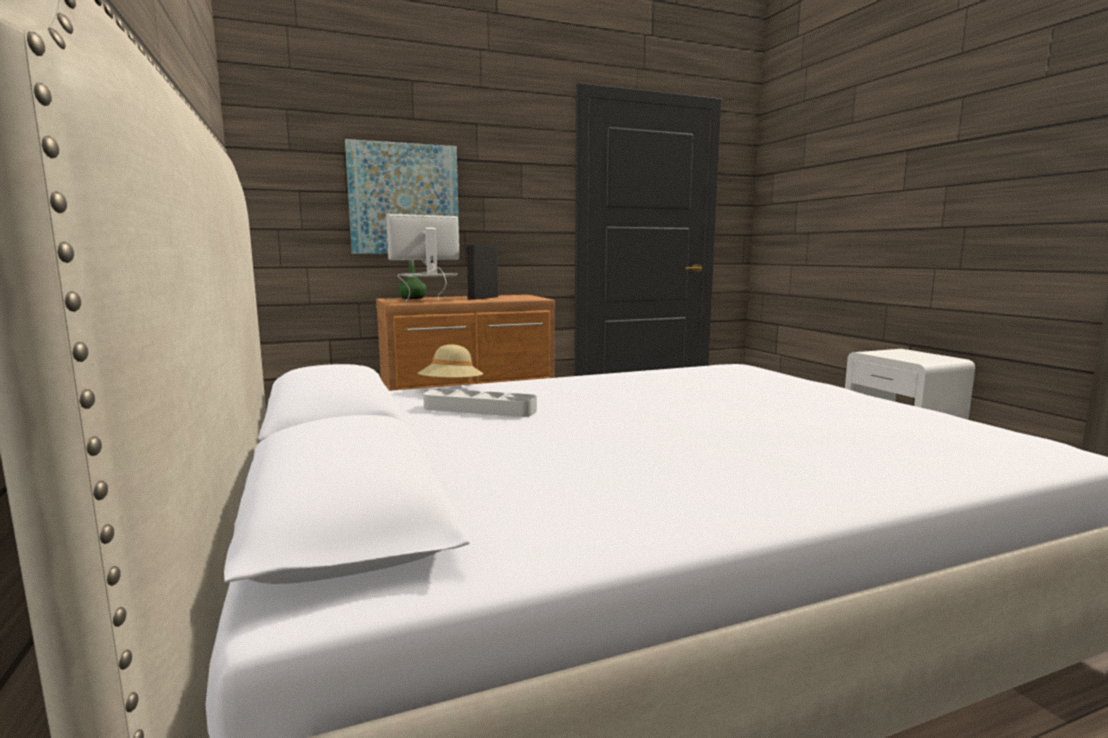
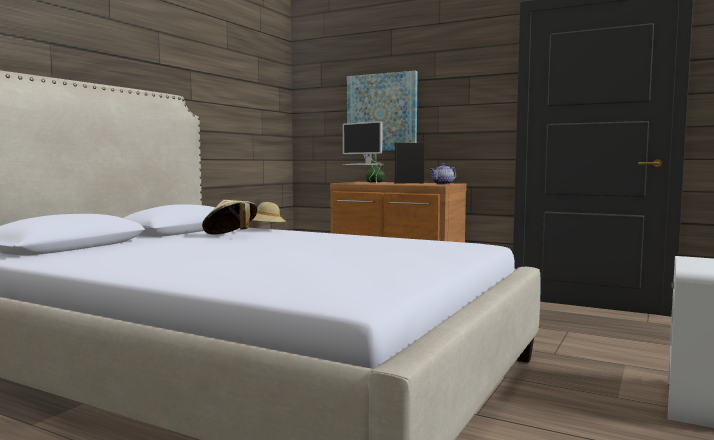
camera: 50 degrees right, 5 degrees down
(428, 301) = (364, 183): monitor -> monitor turned 150 degrees counterclockwise
(479, 409) = (230, 236): grey tray -> beige hat
(528, 297) = (443, 184): none -> teapot

